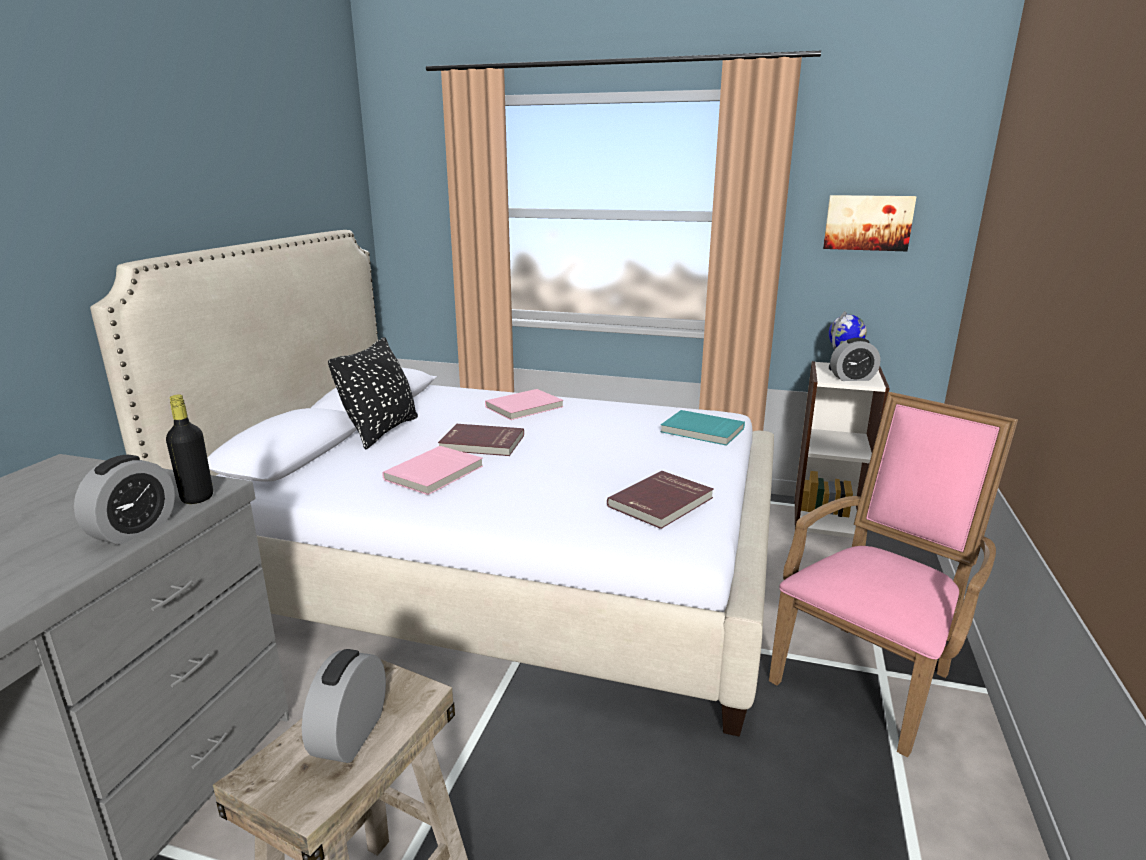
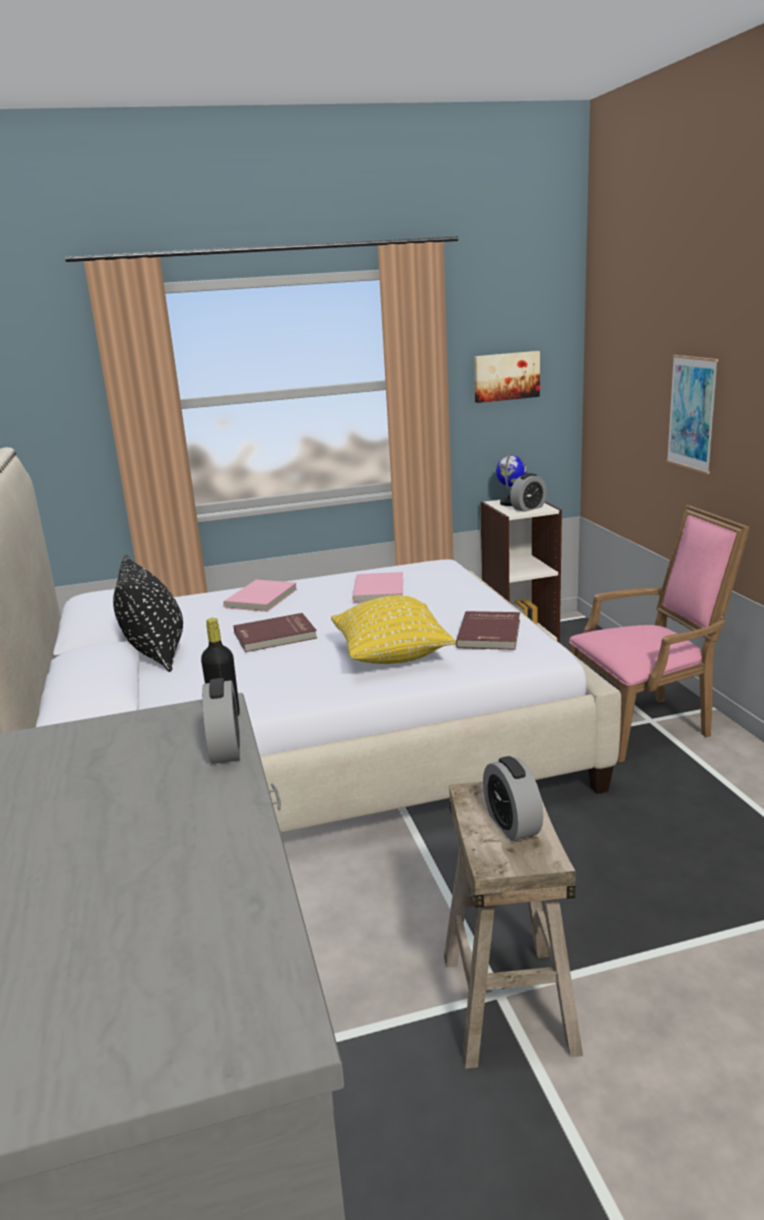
camera: 30 degrees left, 0 degrees up
(435, 473) = (275, 669): pink book -> pink book (380, 590)
(542, 495) = (392, 657): none -> yellow pillow
(701, 431) = (441, 578): turquoise book -> none
(870, 675) = (646, 724): pink armchair -> pink armchair turned 60 degrees clockwise
(1046, 289) = (692, 413): none -> picture

